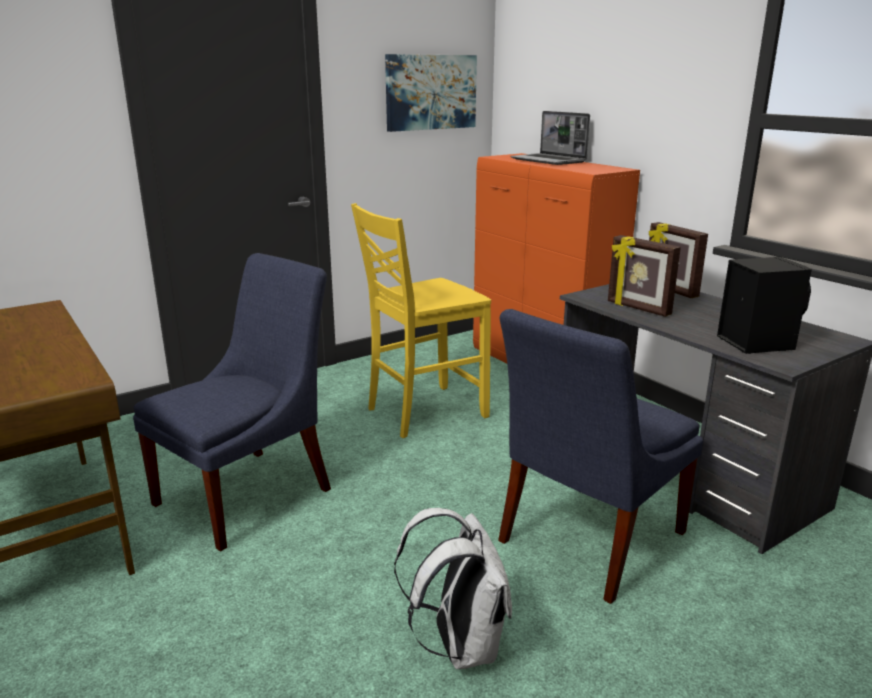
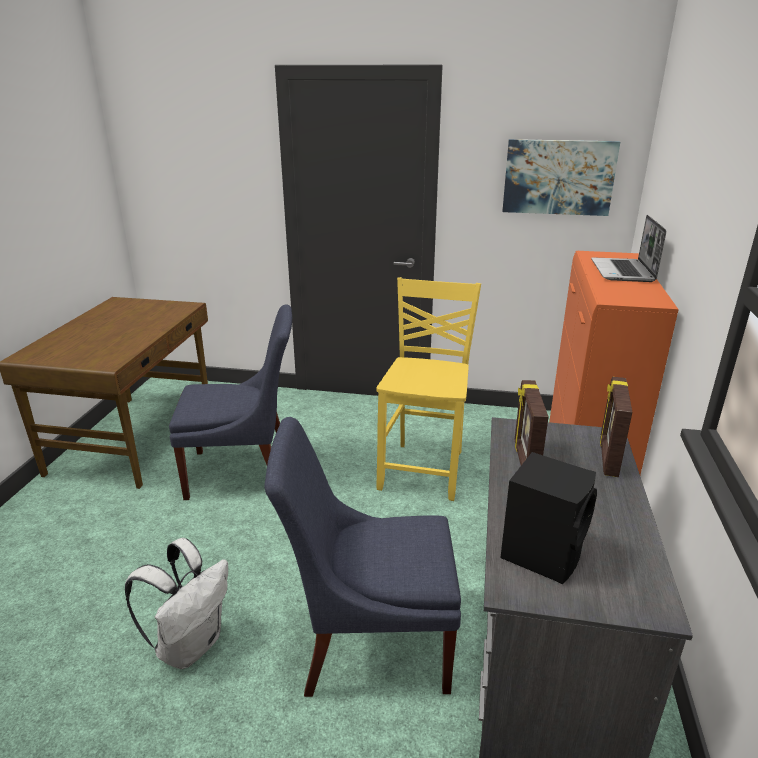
camera: 45 degrees right, 5 degrees up
(423, 412) = (424, 469): yellow chair -> yellow chair turned 90 degrees clockwise

